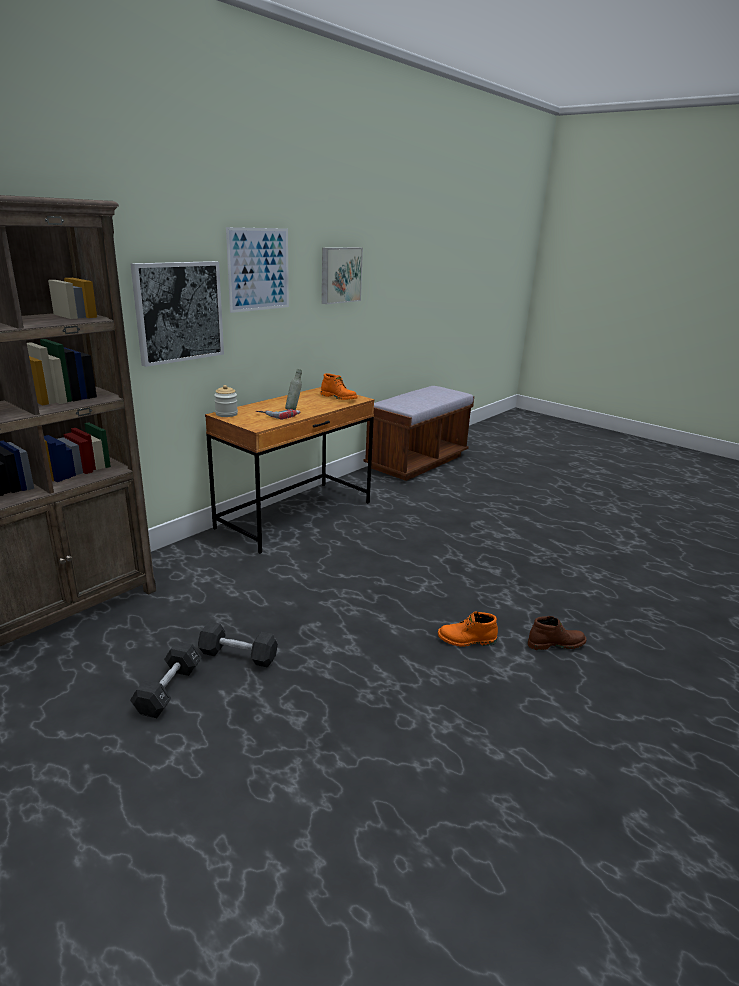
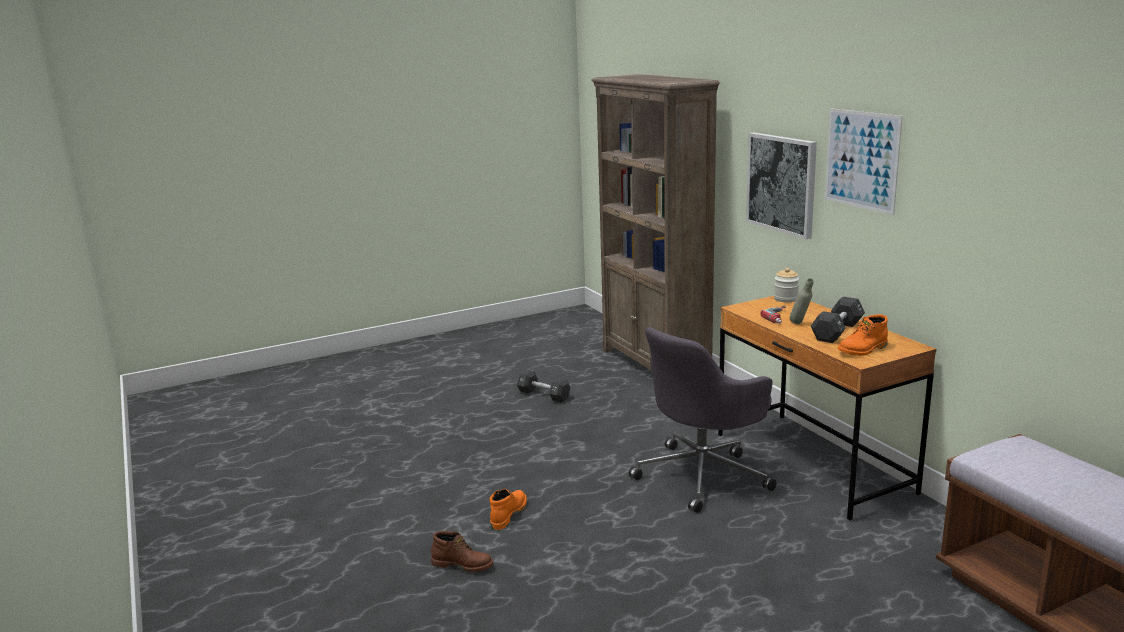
camera: 115 degrees right, 5 degrees down
(238, 655) = (562, 416): black dumbbell -> black dumbbell (837, 331)
(337, 554) = (703, 475): none -> grey office chair
(340, 275) = (986, 194): picture -> none
(555, 644) = (463, 564): brown boot -> brown boot turned 90 degrees counterclockwise

